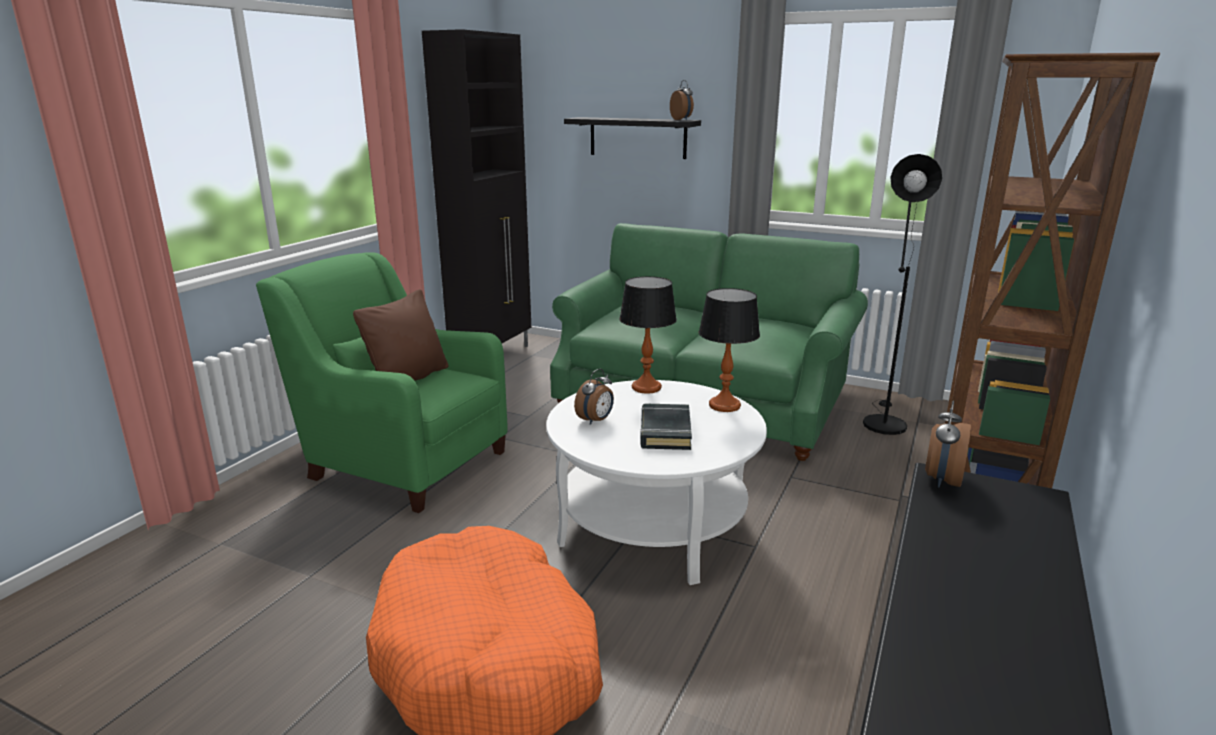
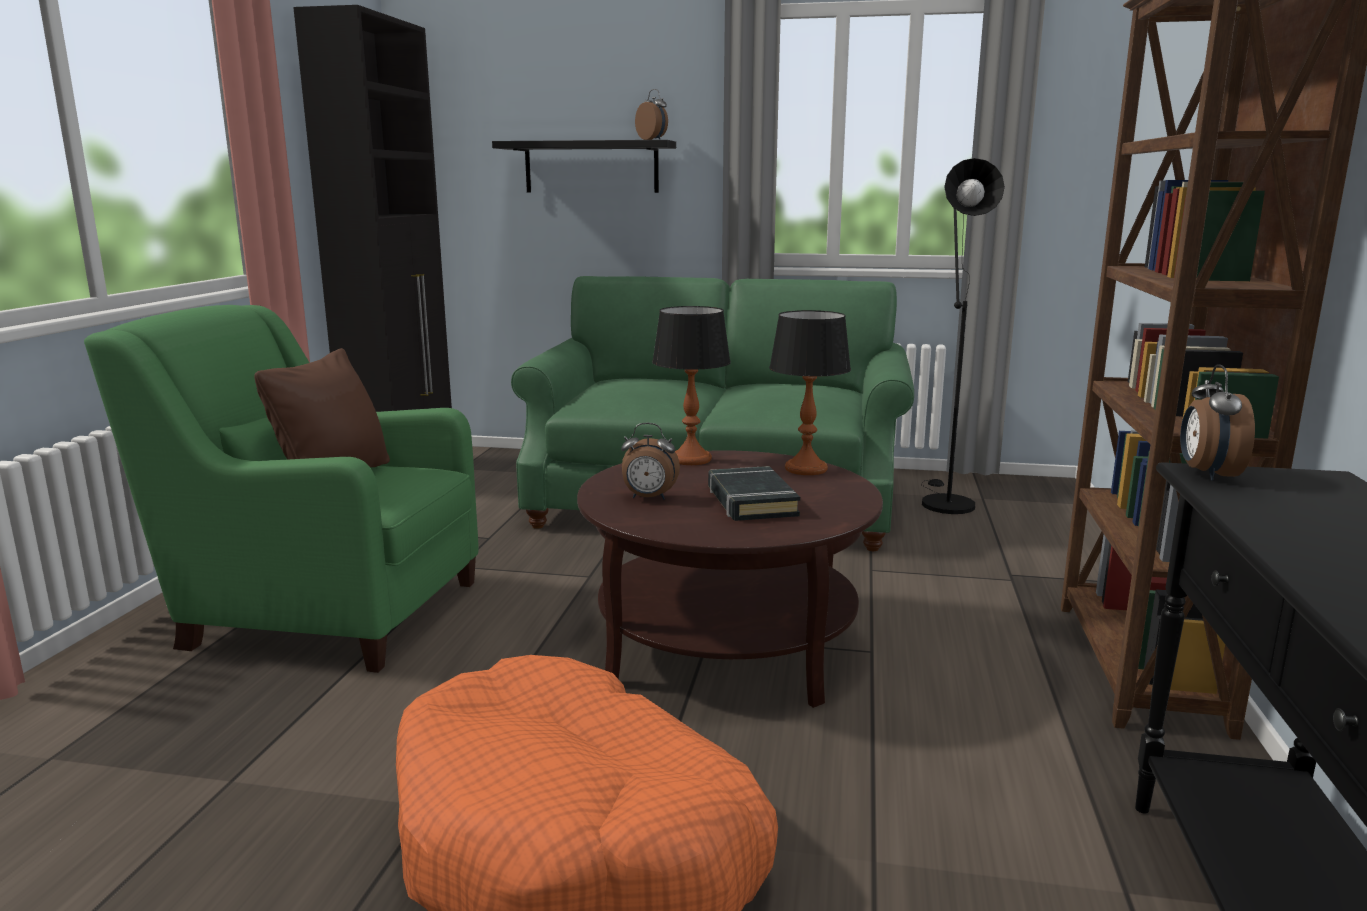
camera: 15 degrees left, 5 degrees down
(596, 420) = (649, 498): alarm clock -> alarm clock turned 75 degrees clockwise
(653, 525) = (727, 645): white coffee table -> brown coffee table

